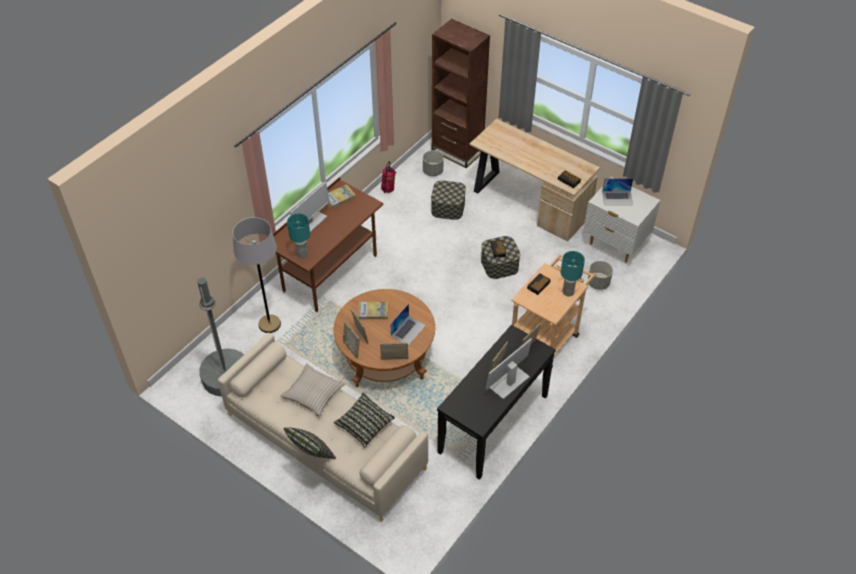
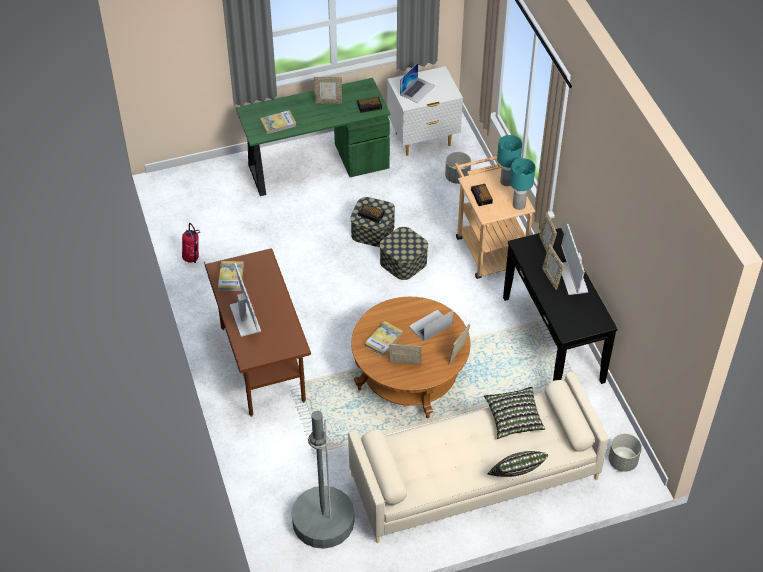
camera: 55 degrees left, 0 degrees up
(269, 324) = (285, 450): grey floor lamp -> none
(302, 254) = (283, 345): turquoise table lamp -> turquoise table lamp (518, 205)
(313, 393) = (444, 439): beige pillow -> none
(351, 349) = (416, 380): picture frame -> picture frame (328, 101)
(408, 330) = (430, 325): laptop -> laptop turned 105 degrees counterclockwise
(432, 171) = (201, 211): grey planter -> grey planter (622, 461)
(448, 207) = (262, 226): storage box -> storage box (403, 262)
(457, 151) = (193, 177): brown bookcase -> none
(503, 145) = (278, 123): none -> book
(529, 202) = (315, 166): beige desk -> green desk

